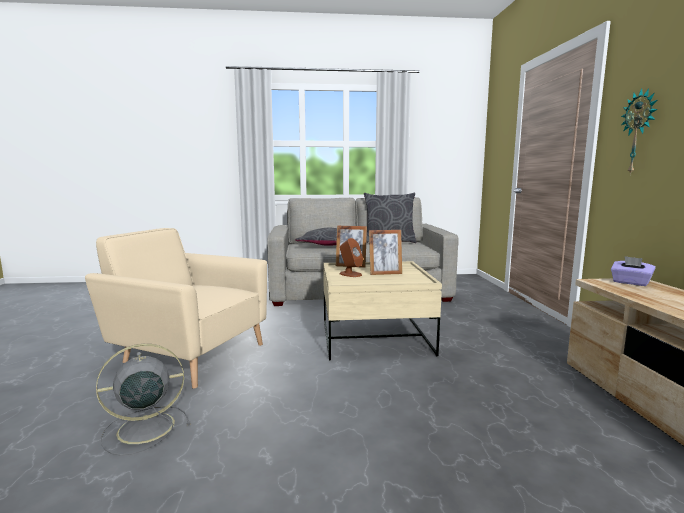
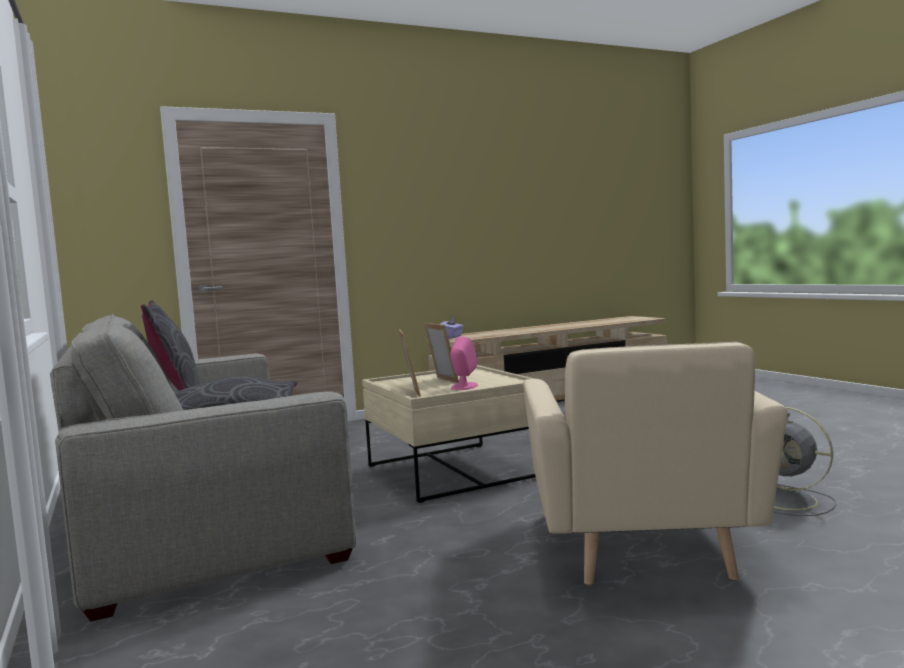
camera: 110 degrees left, 5 degrees down
(350, 274) = (464, 387): brown speaker -> pink speaker
(639, 132) = (394, 222): wall clock -> none

